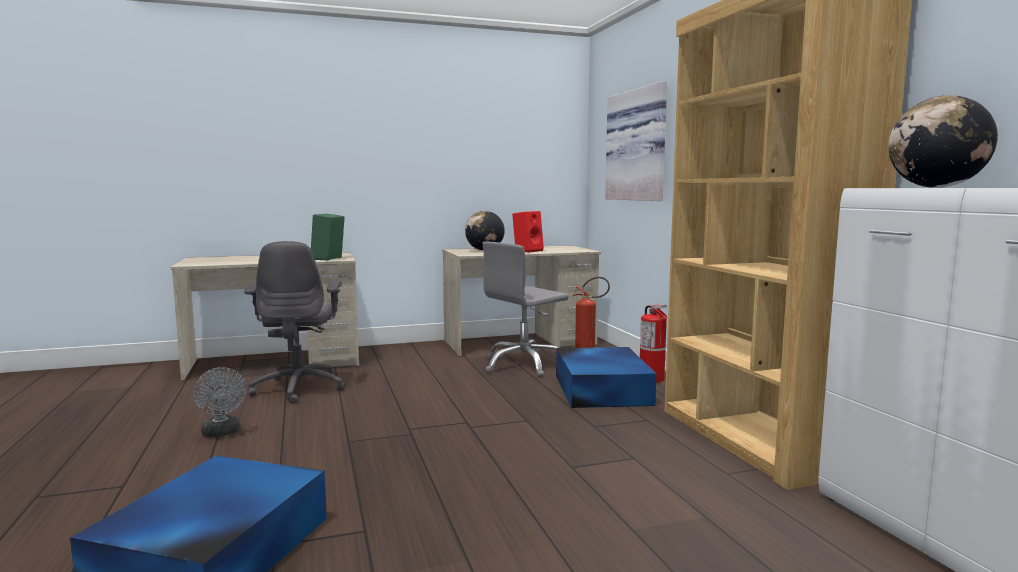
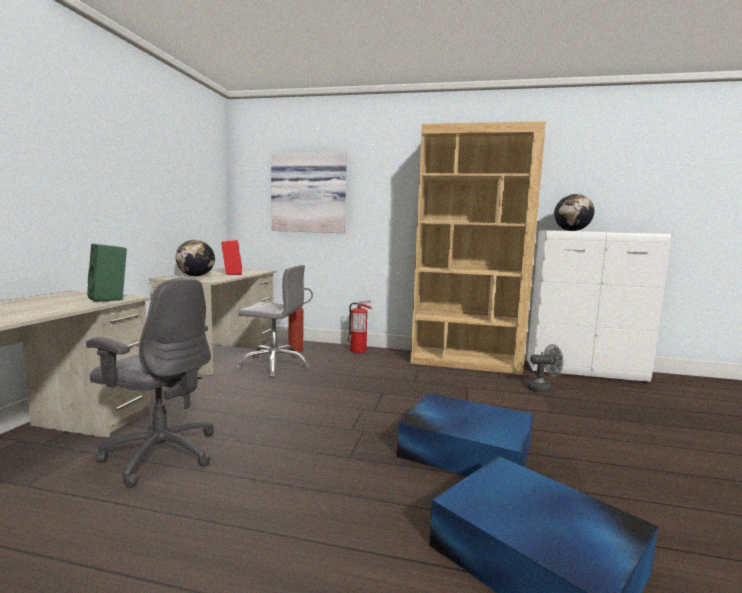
camera: 60 degrees left, 0 degrees up
(222, 433) = (236, 523): grey fan -> grey fan (543, 389)
(524, 365) = (274, 365): grey office chair -> grey office chair turned 75 degrees counterclockwise
(602, 389) = (357, 363): blue storage box -> blue storage box (464, 450)

